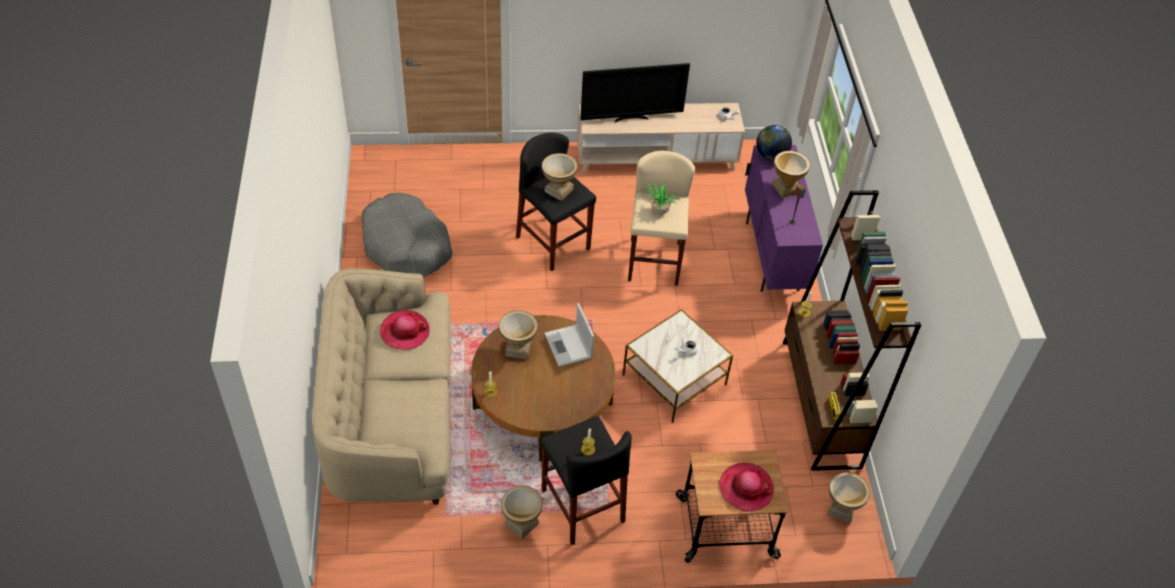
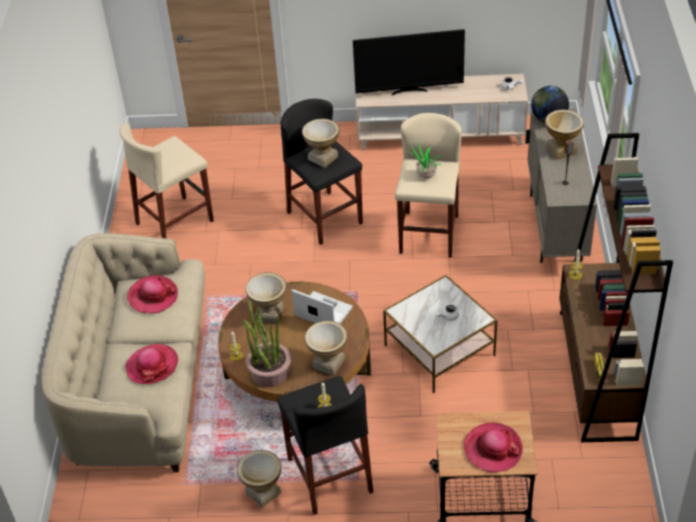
camera: 10 degrees right, 5 degrees down
(406, 246) = (175, 222): grey dog bed -> beige stool
(412, 404) = (152, 366): none -> hat
(524, 408) = (269, 372): none -> potted plant
(568, 346) = (322, 311): laptop -> laptop turned 135 degrees clockwise
(772, 256) = (555, 228): purple cabinet -> beige cabinet
(841, 509) = (611, 483): vase -> vase (328, 363)

